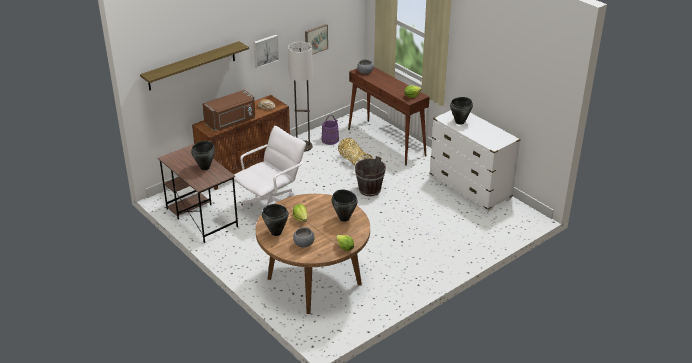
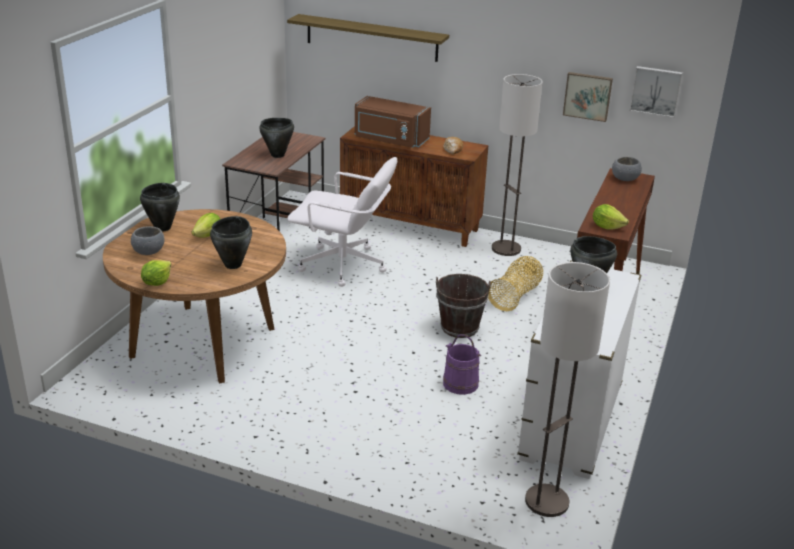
camera: 60 degrees right, 5 degrees down
(265, 50) = (491, 71): picture -> picture (656, 91)
(330, 140) = (548, 263): purple bucket -> purple bucket (460, 384)
(518, 215) = (546, 501): none -> floor lamp

